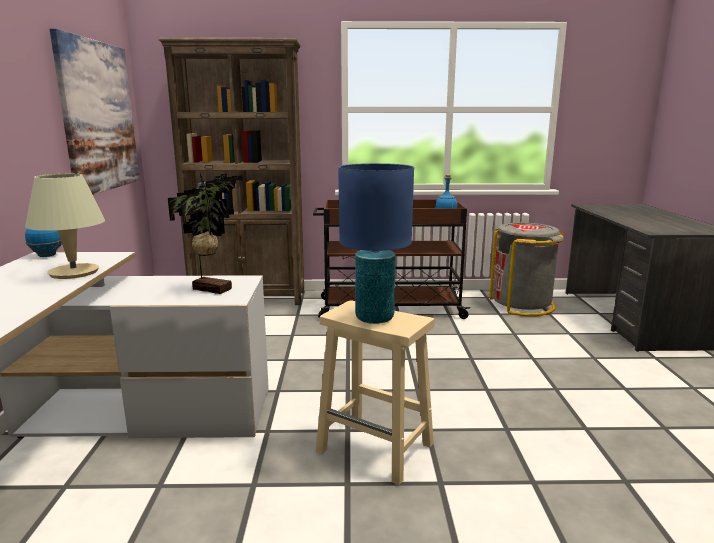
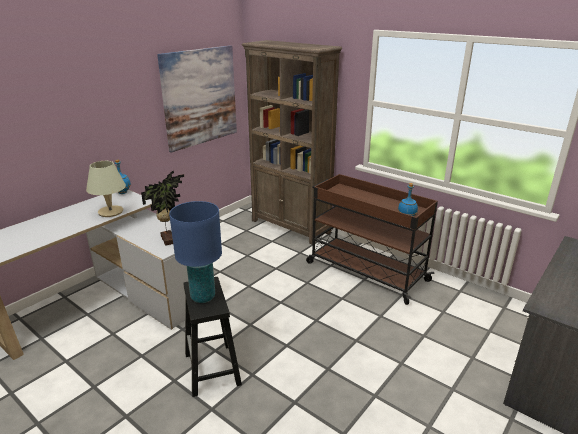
camera: 40 degrees right, 10 degrees up
(377, 448) = (213, 369): beige stool -> black stool
(522, 305) = (479, 312): grey trash can -> none

